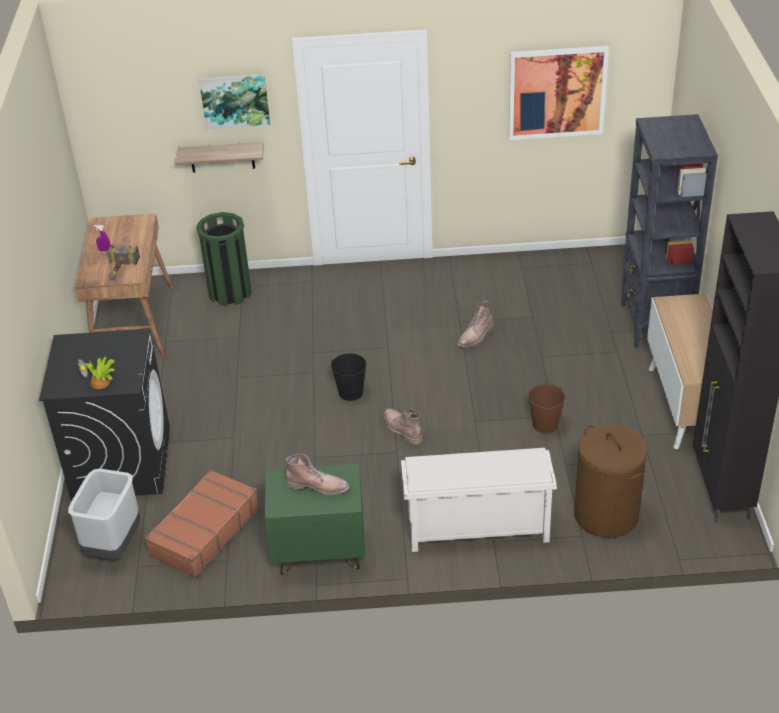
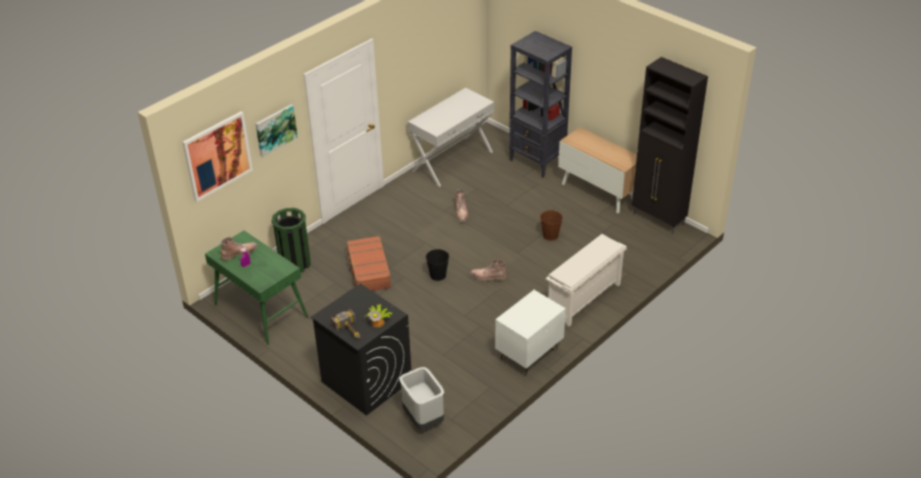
camera: 45 degrees left, 0 degrees up
(119, 270) = (273, 270): hammer -> hammer (350, 331)
(133, 323) = (260, 311): brown desk -> green desk
(204, 532) = (460, 383): brown suitcase -> brown suitcase (368, 270)
(222, 157) = (269, 173): shelf -> none
(318, 486) = (530, 310): brown boot -> brown boot (239, 253)
(319, 553) = (529, 354): green nightstand -> white nightstand
(548, 269) = (452, 161): none -> white console table
(557, 92) = (436, 50): picture -> picture (217, 156)
(606, 514) = (627, 258): brown laundry basket -> none

